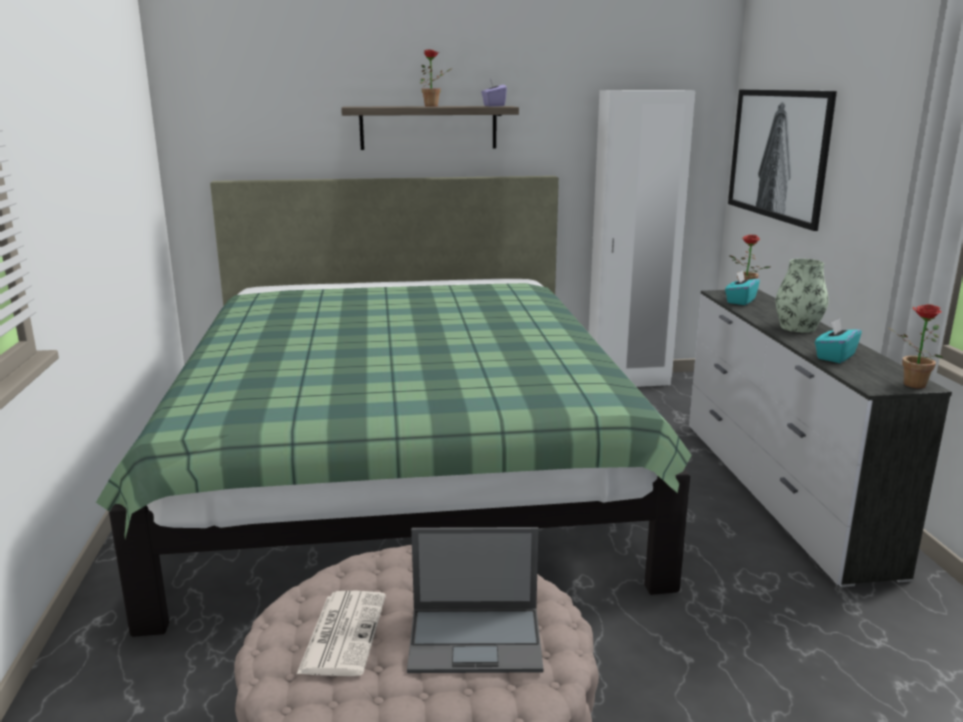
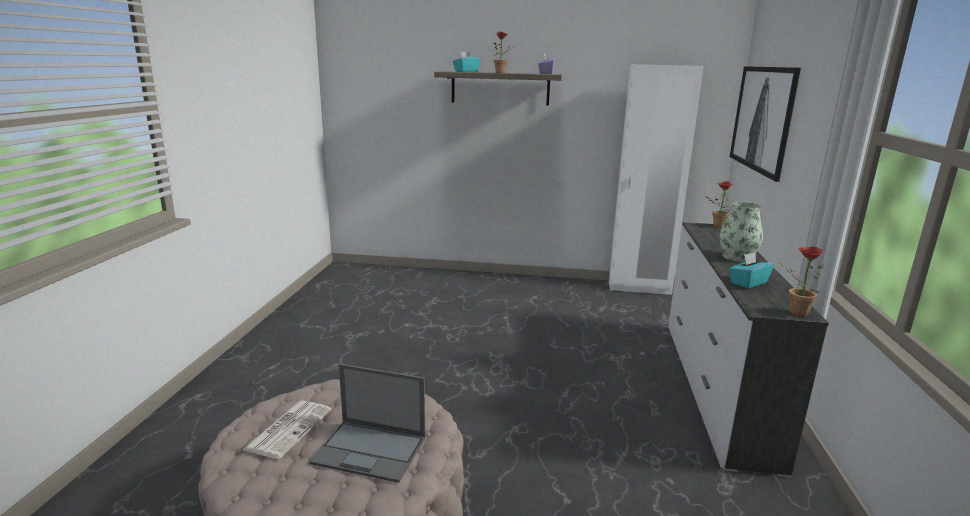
camera: 15 degrees right, 0 degrees up
(401, 471) = (437, 330): green bed -> none
(740, 301) = (707, 233): turquoise tissue box -> turquoise tissue box (466, 72)

